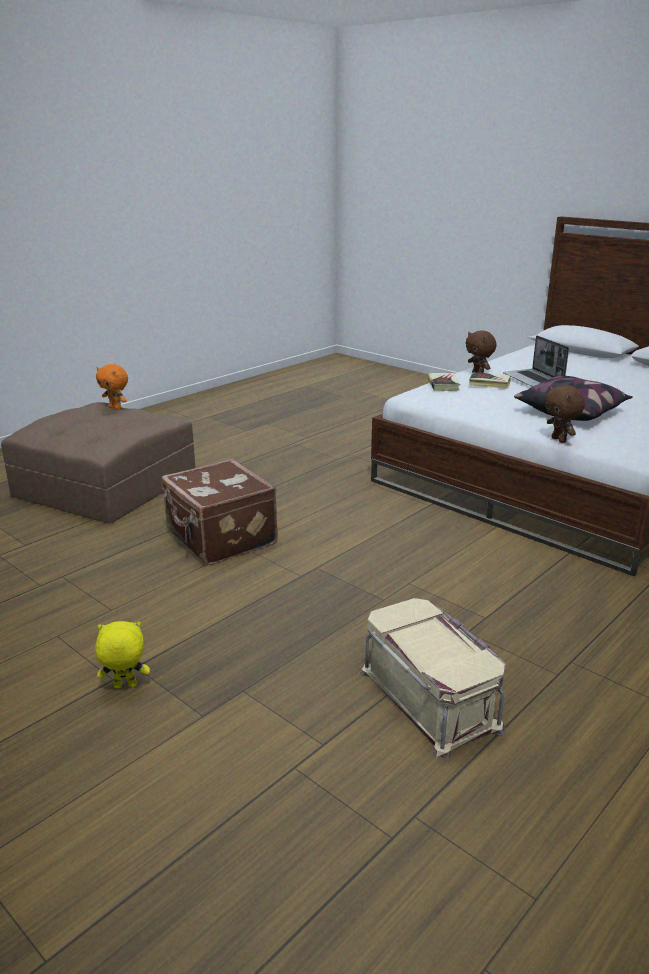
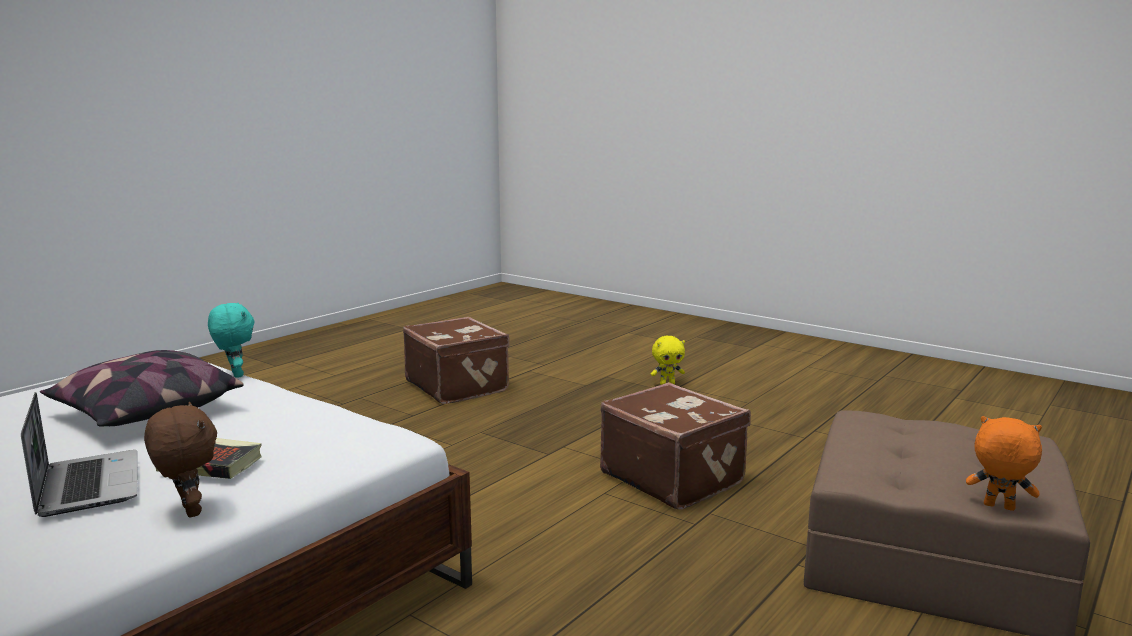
camera: 175 degrees right, 10 degrees down
(431, 698) = (458, 386): beige storage box -> brown suitcase
(443, 385) = (314, 458): book -> none
(559, 440) = (235, 375): brown plush toy -> turquoise plush toy

